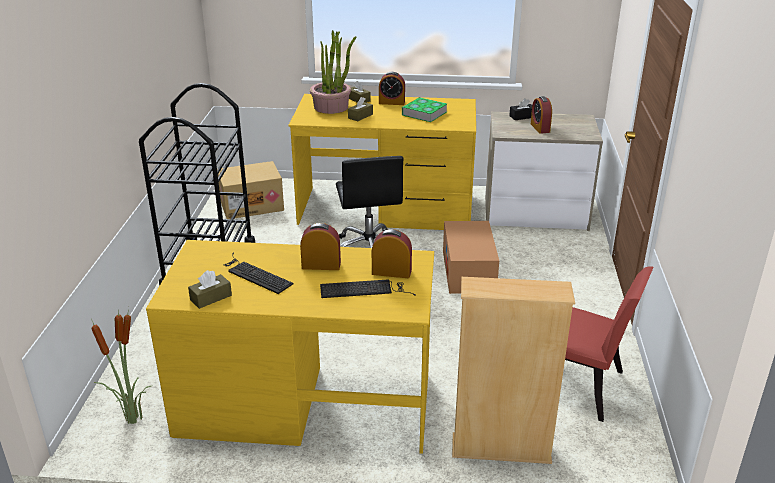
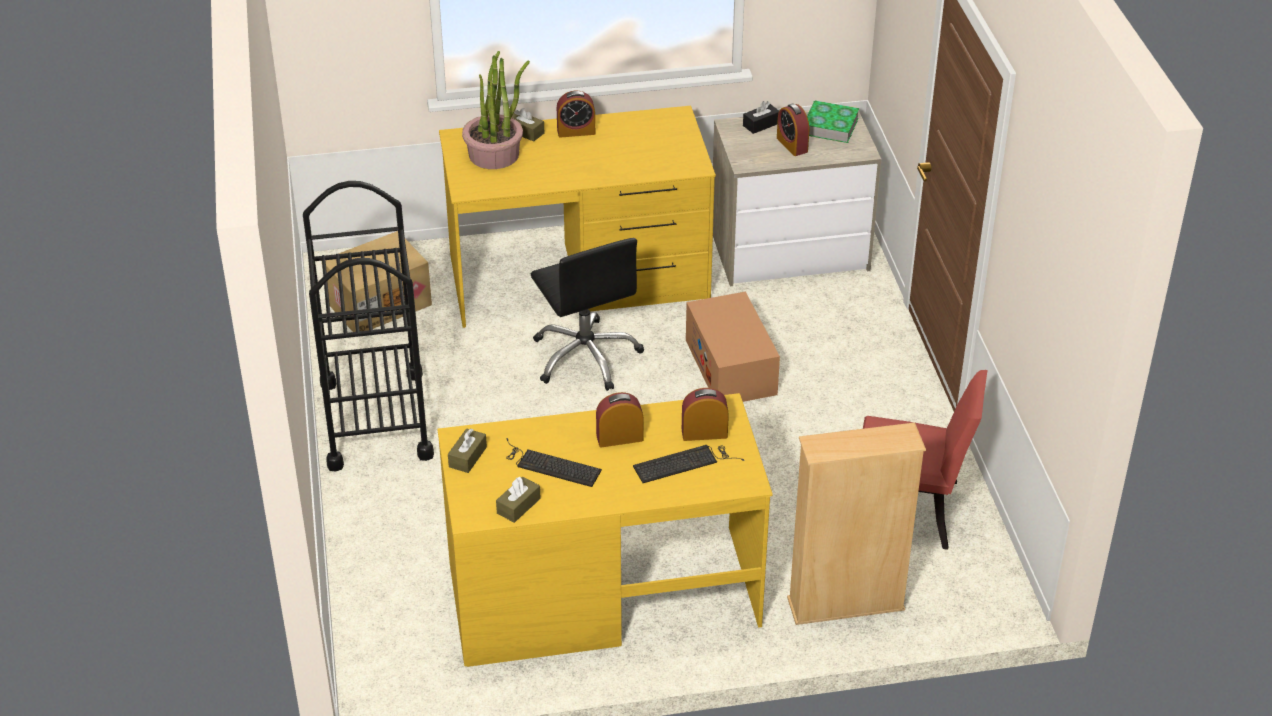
camera: 15 degrees left, 10 degrees up
(132, 420) = (407, 655): potted plant -> none
(360, 116) = (545, 168): brown tissue box -> brown tissue box (467, 457)
(424, 113) = (631, 148): book -> book (830, 126)

